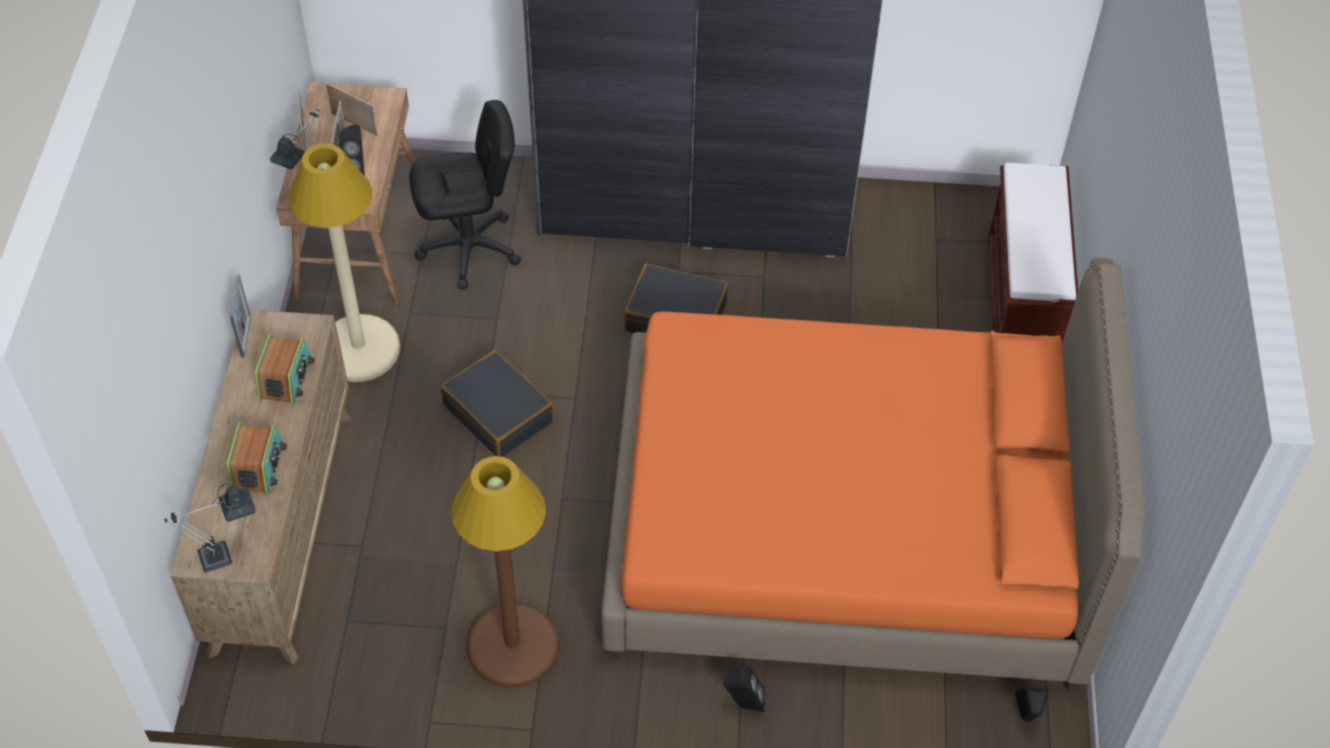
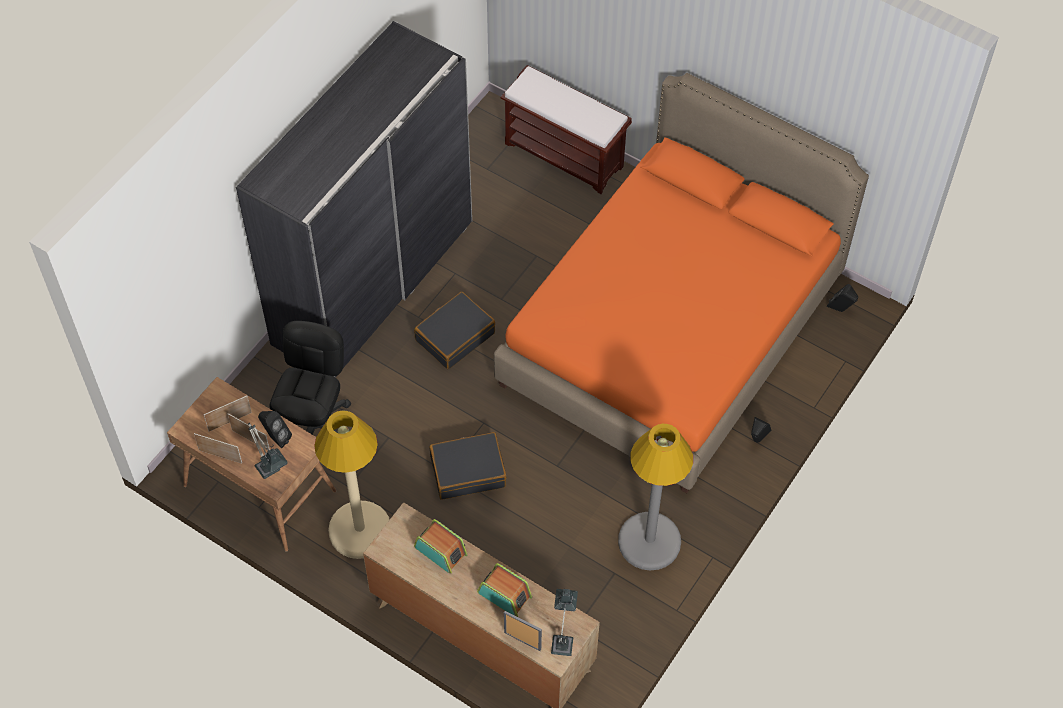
camera: 60 degrees left, 5 degrees up
(246, 336) = (388, 561): picture frame -> picture frame (522, 641)
(513, 646) = (649, 541): brown floor lamp -> grey floor lamp

